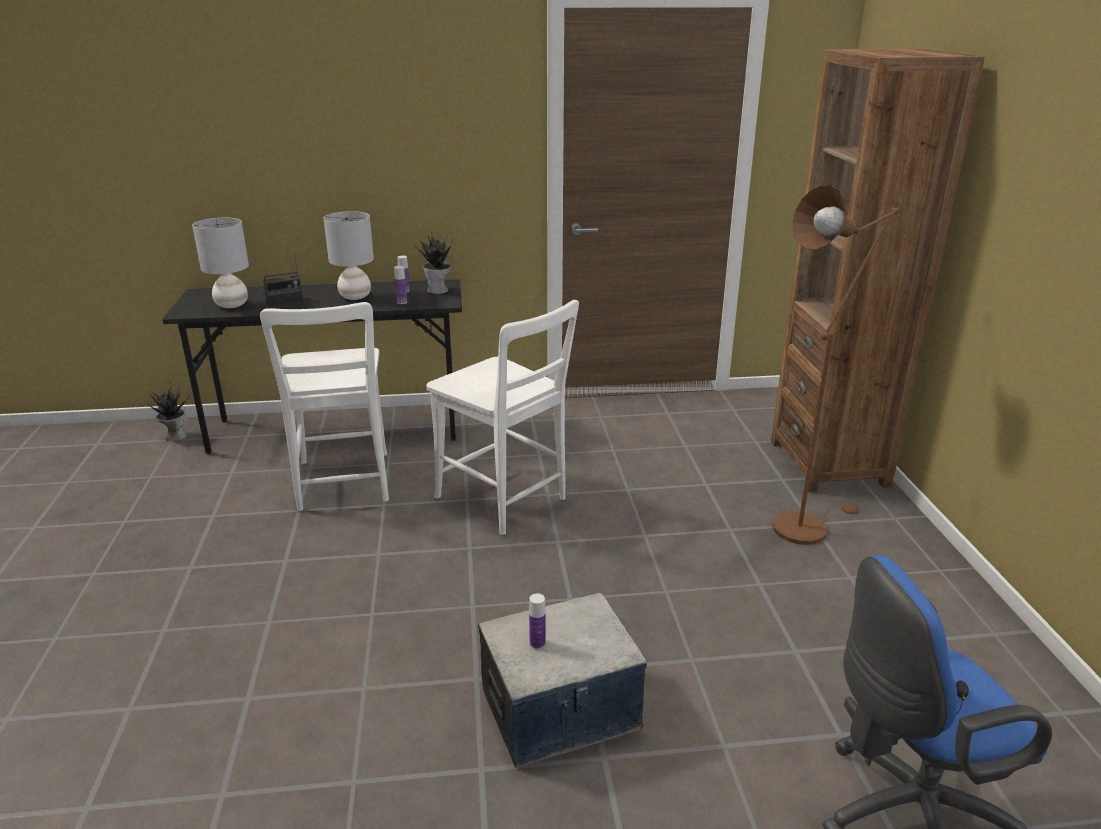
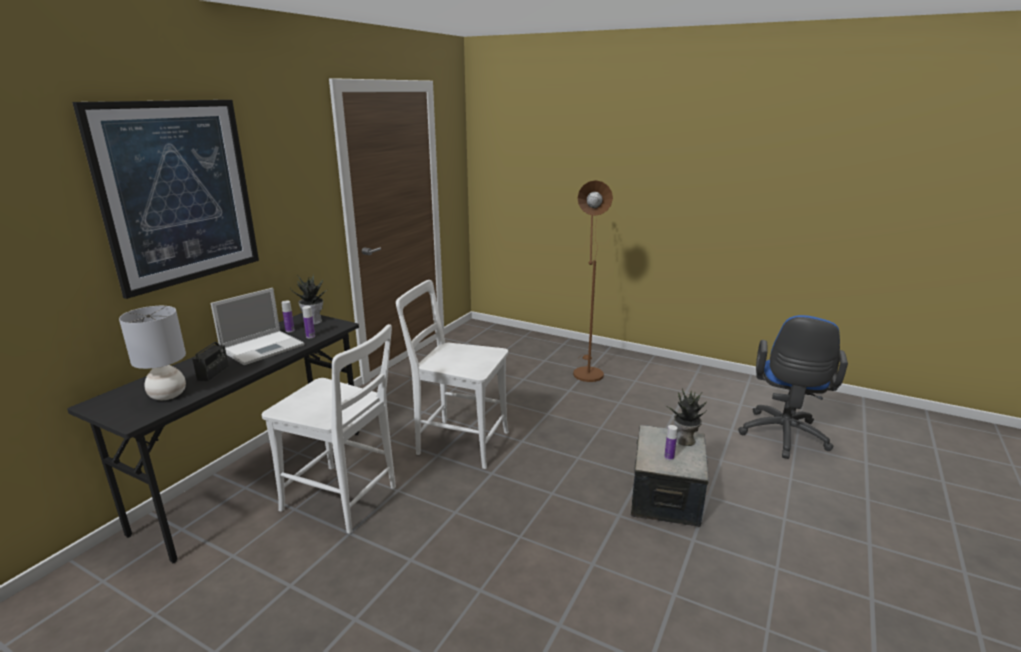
camera: 55 degrees left, 5 degrees down
(175, 436) = (99, 577): potted plant -> potted plant (684, 440)
(314, 115) = (178, 193): none -> picture
(355, 297) = (264, 347): grey table lamp -> laptop
(505, 500) = (458, 442): white chair -> white chair turned 150 degrees counterclockwise
(829, 463) = (546, 345): brown bookcase -> none

